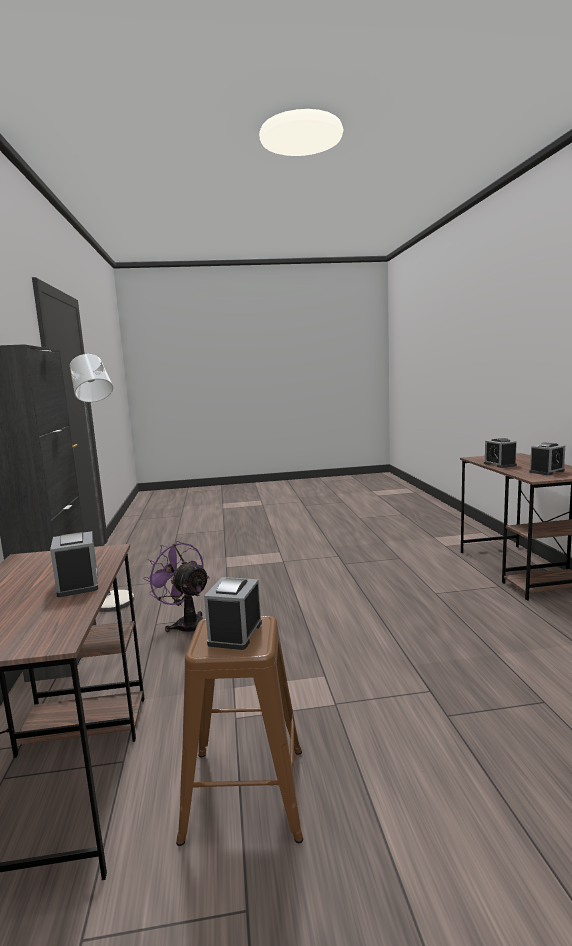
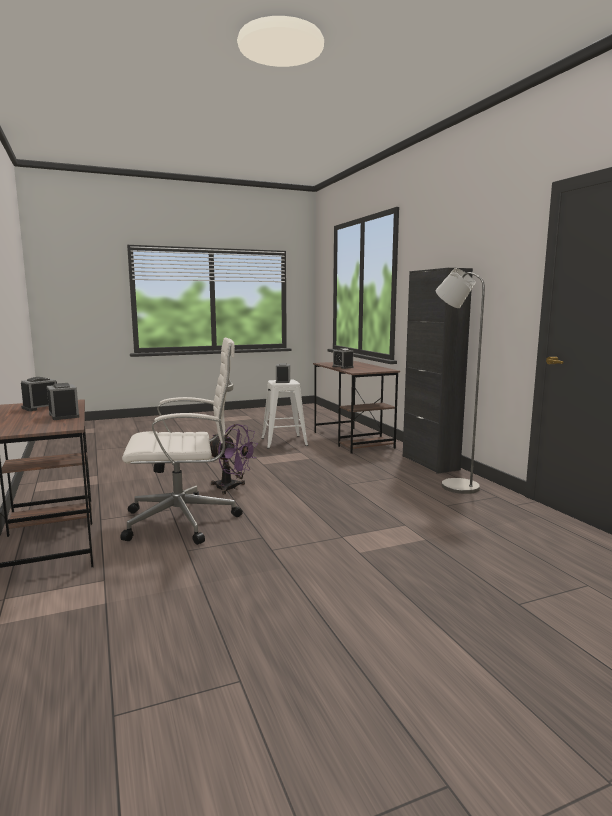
camera: 165 degrees right, 0 degrees up
(186, 624) = (373, 478): purple fan -> purple fan (231, 488)
(246, 793) = (283, 441): brown stool -> white stool
(413, 580) = (184, 521): none -> white office chair

